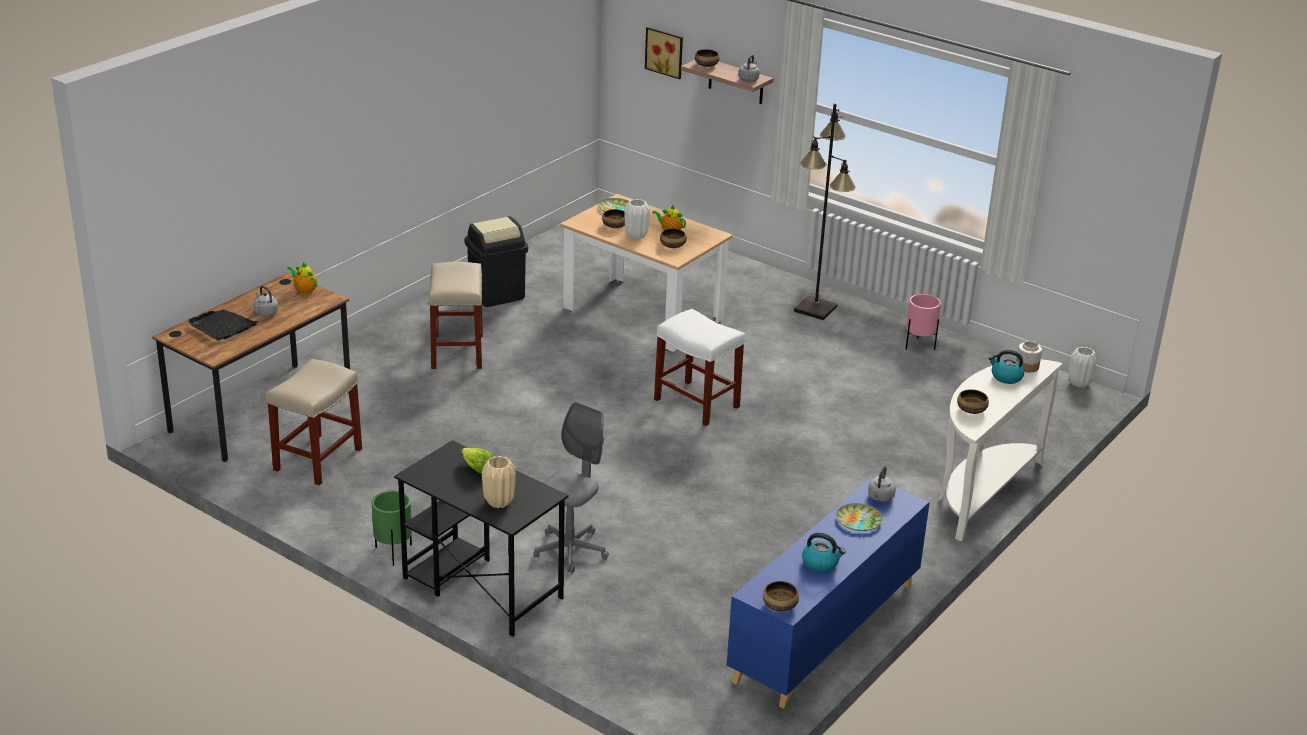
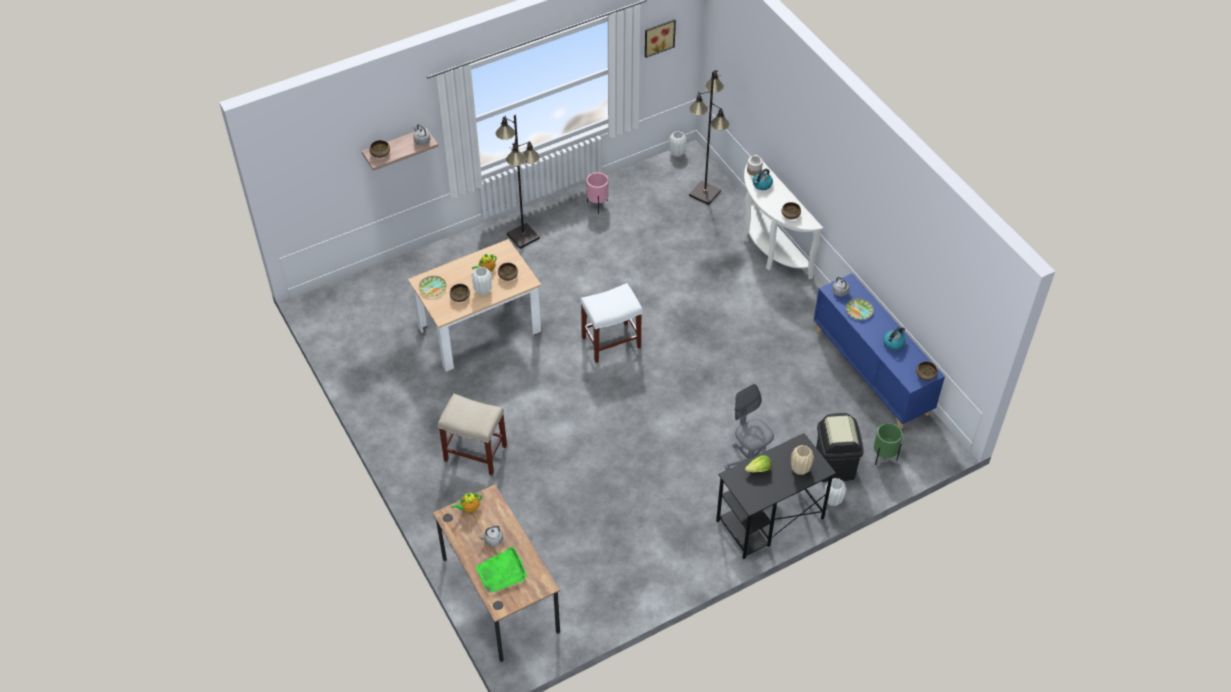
camera: 65 degrees left, 20 degrees up
(222, 326) = (501, 572): black tray -> green tray
(317, 460) = (584, 574): beige stool -> none
(393, 553) = (714, 557): green planter -> green planter (883, 457)
(496, 294) = (402, 405): black trash can -> black trash can (834, 466)
(550, 639) = (833, 500): none -> white vase
(665, 52) = (328, 167): picture -> picture (658, 37)
(1029, 420) = (705, 193): none -> black floor lamp

